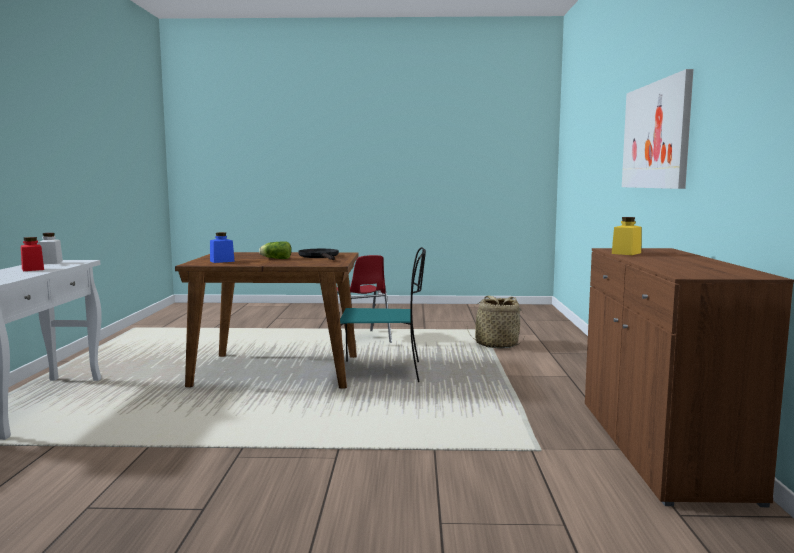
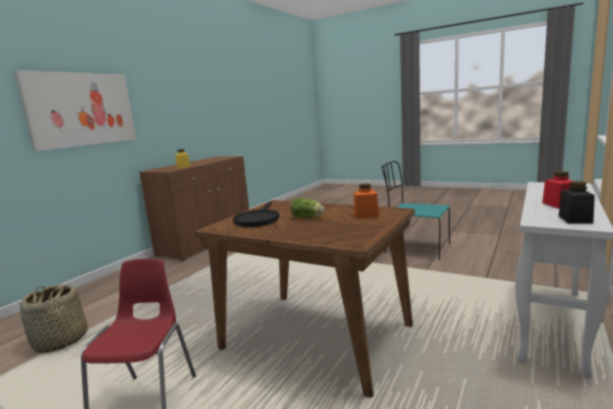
camera: 150 degrees left, 5 degrees up
(51, 262) = (575, 219): white jar -> black jar
(222, 261) = (366, 215): blue jar -> orange jar
(383, 372) = (230, 314): turquoise chair -> turquoise chair (415, 248)

